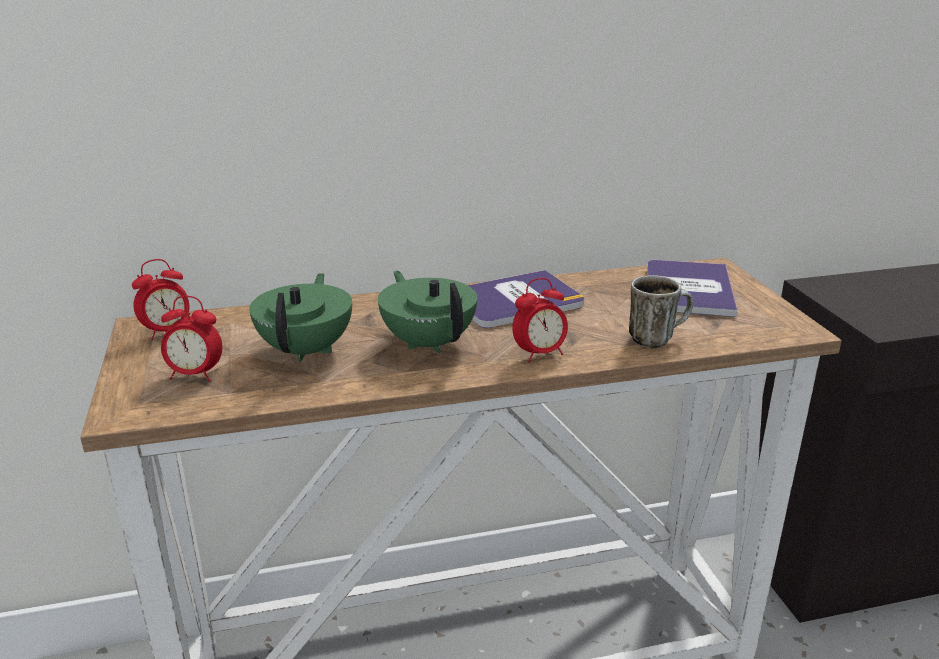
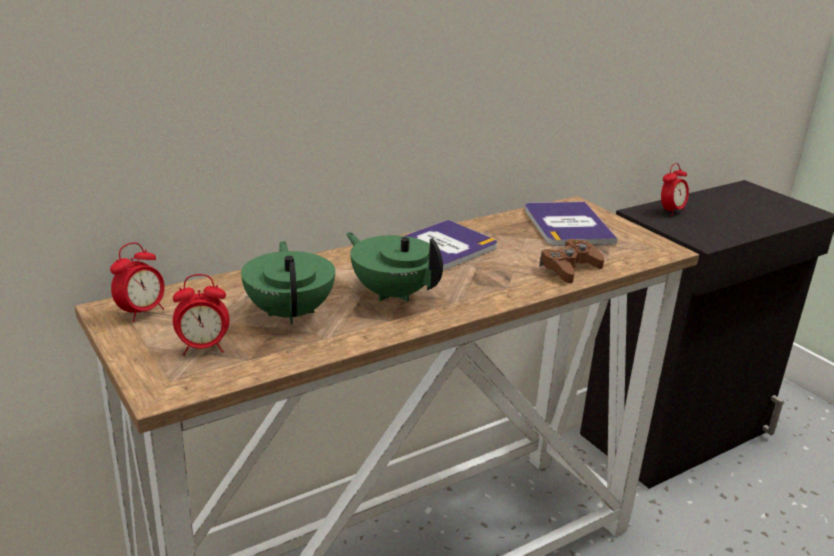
camera: 20 degrees left, 0 degrees up
(539, 354) = (490, 292): alarm clock -> alarm clock (671, 211)
(656, 338) = (570, 268): mug -> brown game controller

